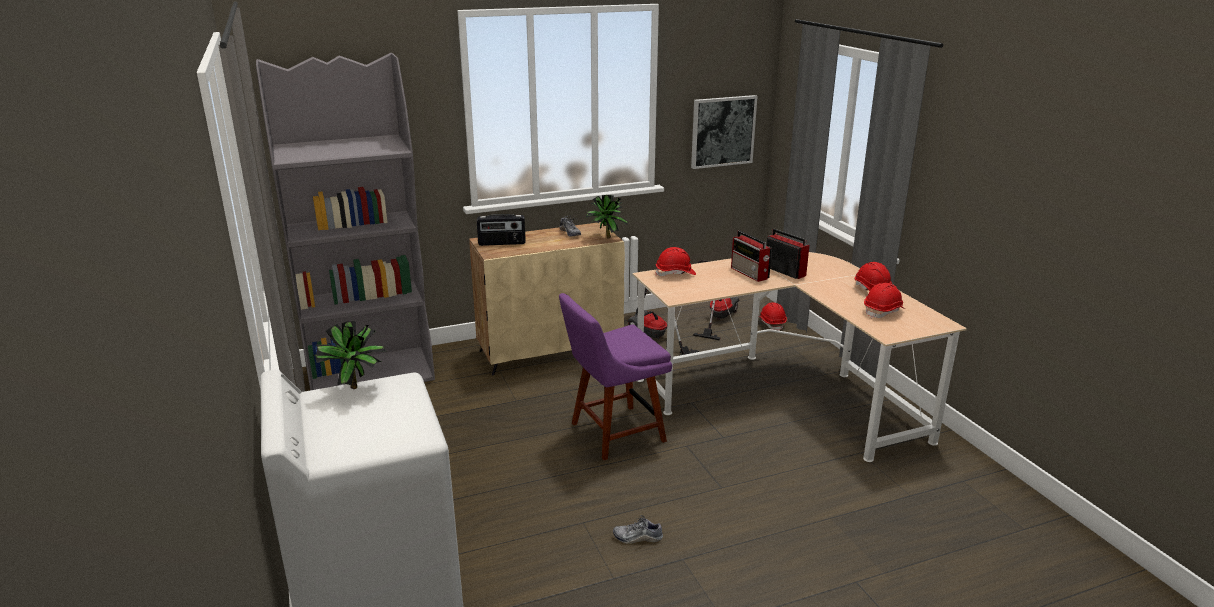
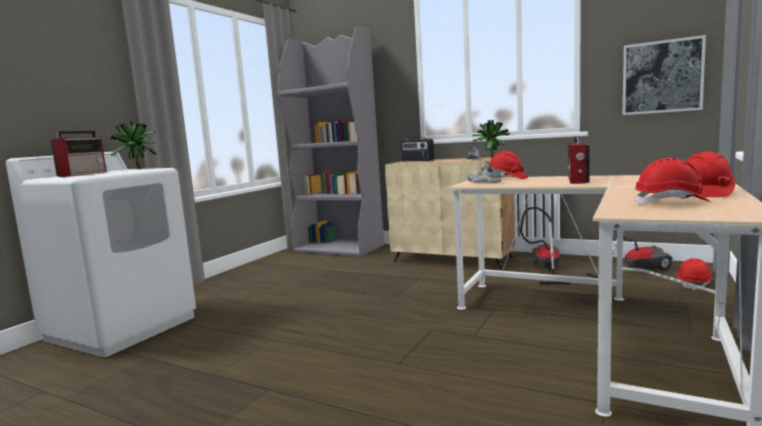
camera: 50 degrees right, 15 degrees down
(613, 433) = (397, 305): purple chair -> none
(637, 537) = (277, 362): shoe -> shoe (483, 182)
(784, 271) = (621, 181): radio -> radio (84, 174)

